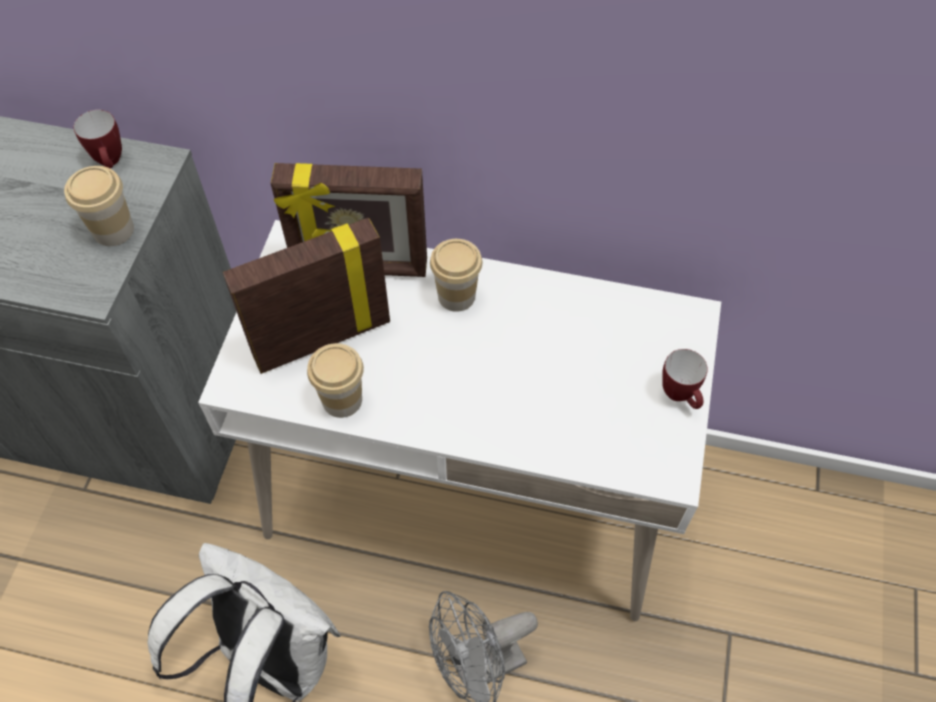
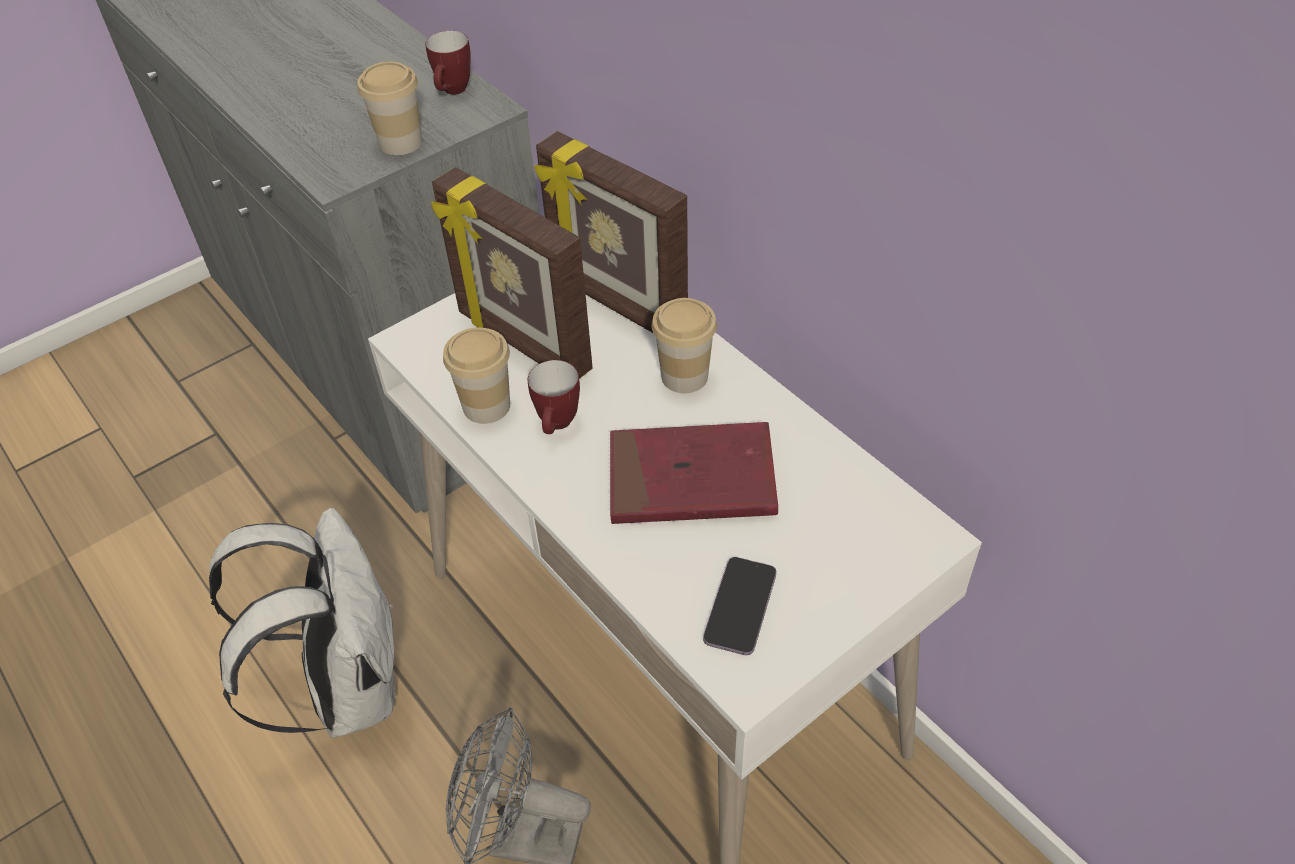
camera: 40 degrees right, 10 degrees down
(321, 337) = (522, 343): picture frame -> picture frame turned 150 degrees counterclockwise
(527, 366) = (691, 479): none -> red book
(629, 432) = (740, 607): none -> phone
(680, 397) = (834, 609): mug -> mug (558, 426)

